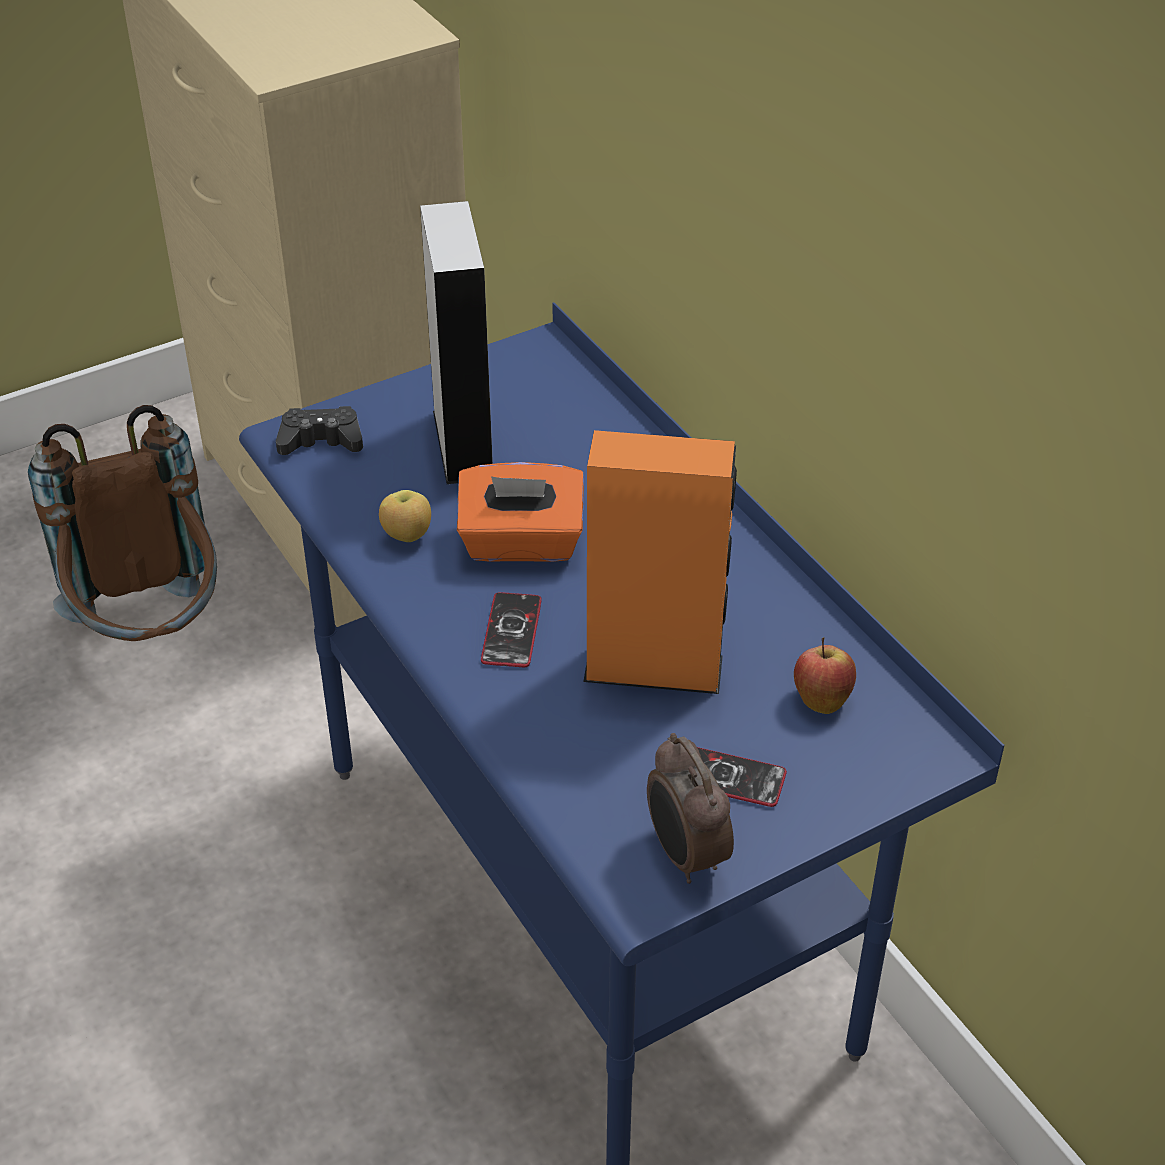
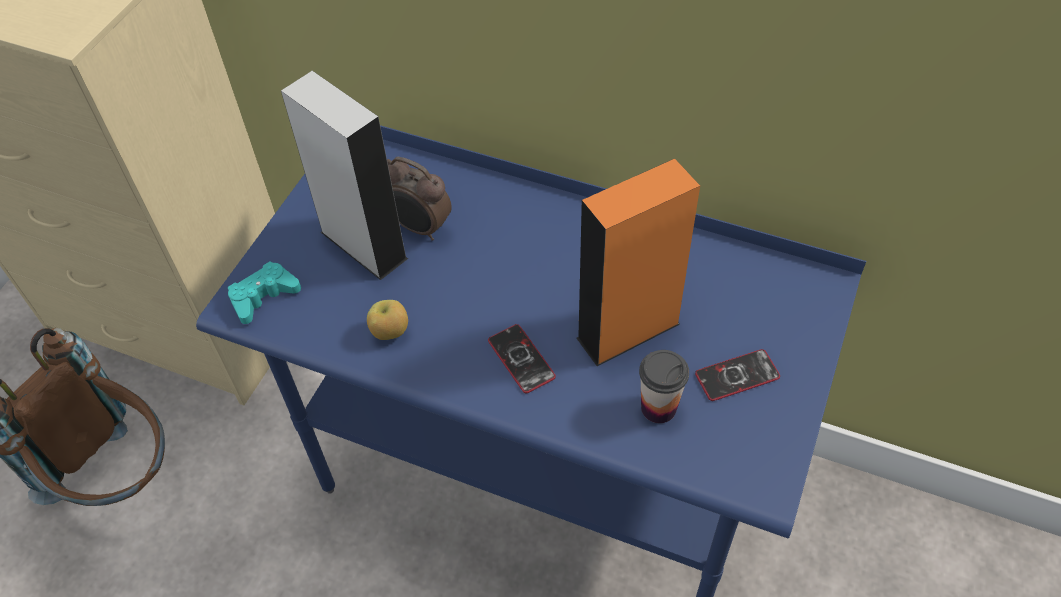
camera: 35 degrees left, 10 degrees up
(321, 440) = (263, 297): black game controller -> turquoise game controller
(521, 543) = (469, 294): orange tissue box -> none
(607, 756) = (658, 407): none -> cup
(685, 855) = (763, 443): alarm clock -> alarm clock (420, 228)
(821, 699) = (737, 291): apple -> none

